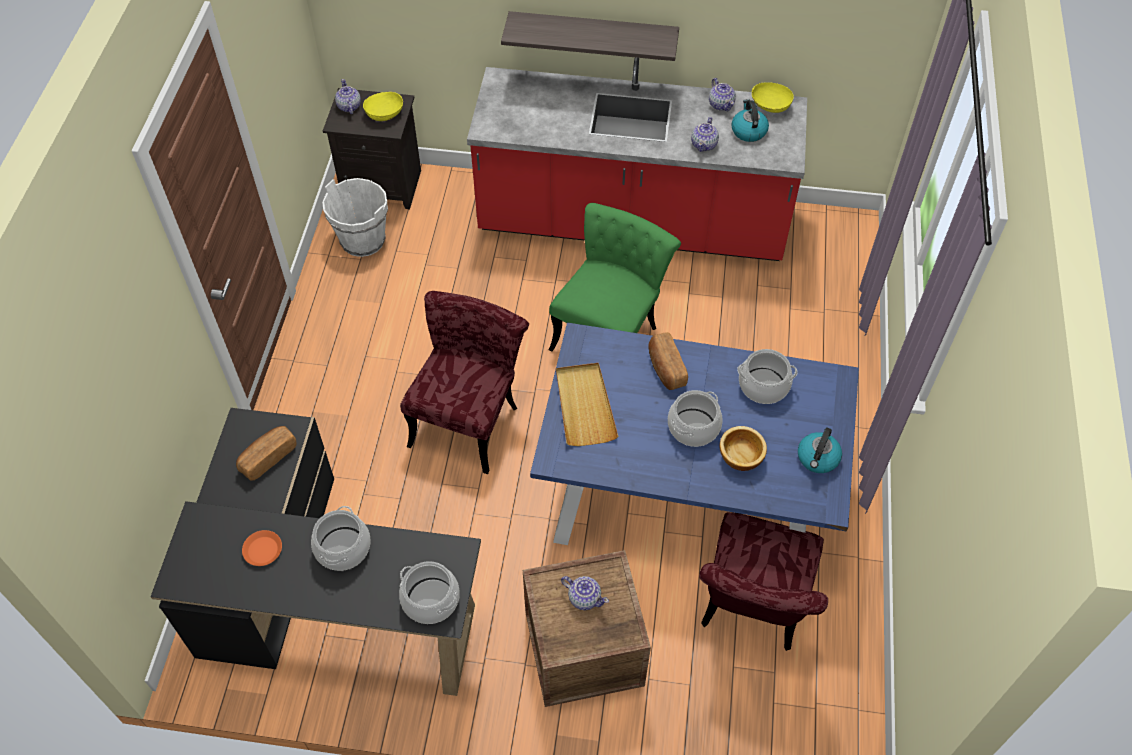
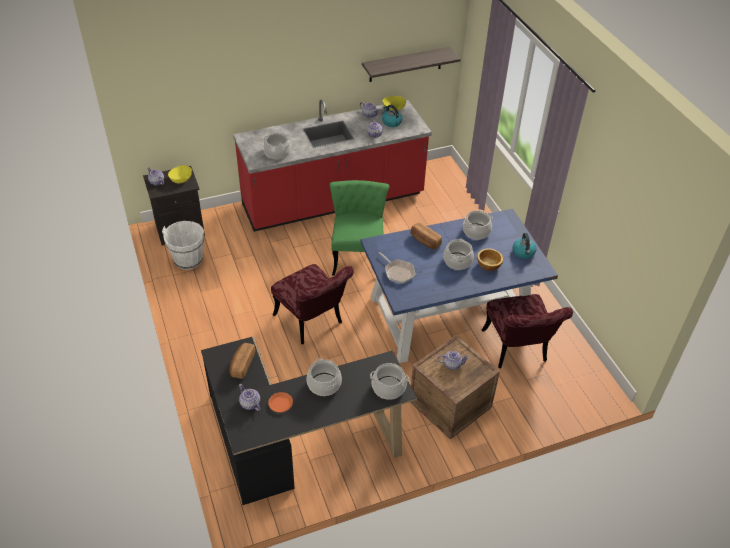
camera: 30 degrees left, 10 degrees down
(223, 530) = (250, 404): none -> teapot
(469, 417) = (312, 323): red chair -> red chair turned 150 degrees clockwise
(529, 123) = (277, 152): none -> cooking pot
(584, 406) = (398, 272): beige tray -> frying pan
(593, 35) = (291, 97): shelf -> shelf (405, 64)

